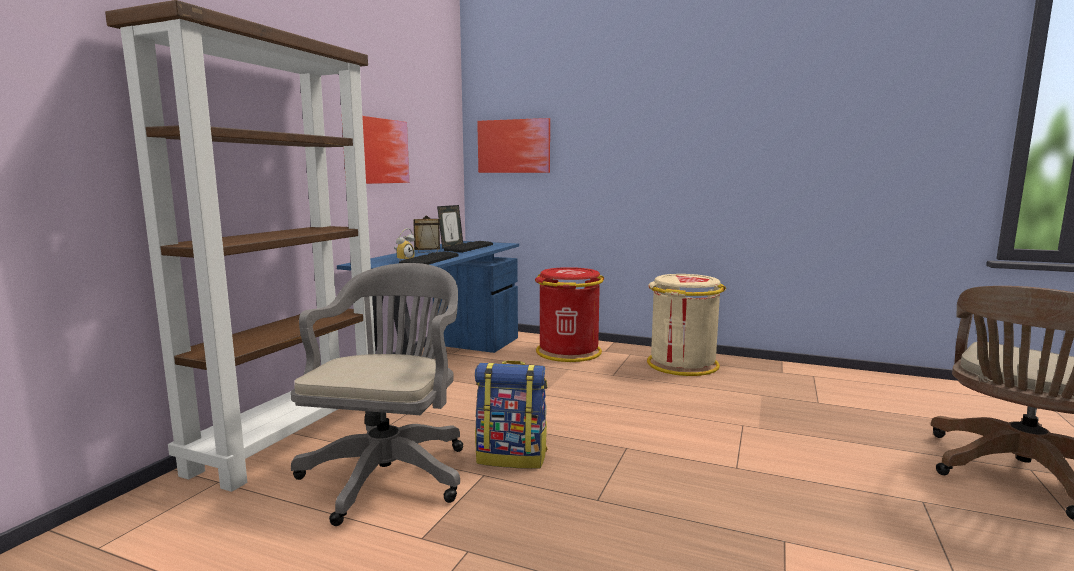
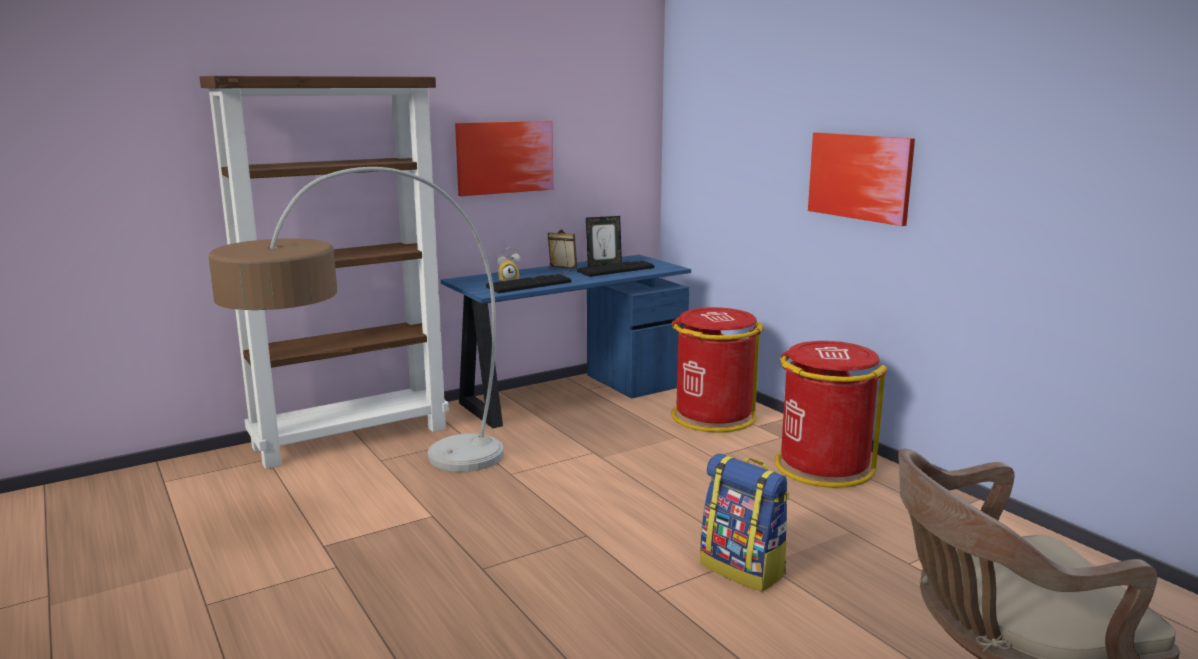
camera: 35 degrees right, 5 degrees up
(390, 471) = (374, 489): grey office chair -> floor lamp
(512, 457) = (477, 509): backpack -> backpack (743, 569)
(514, 146) = (705, 142): picture -> picture (859, 177)
(682, 364) = (822, 466): beige trash can -> red trash can

